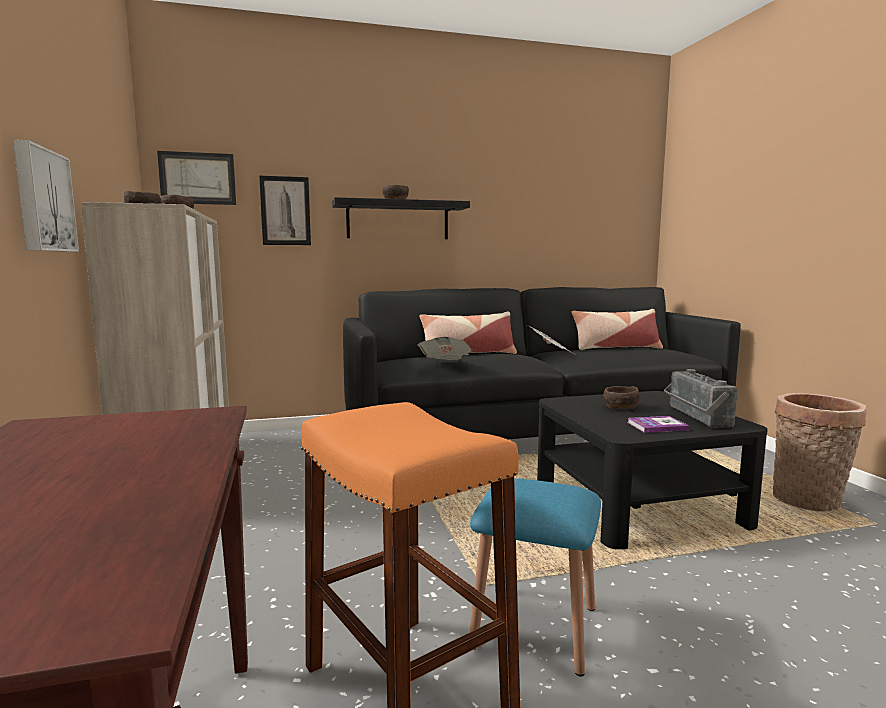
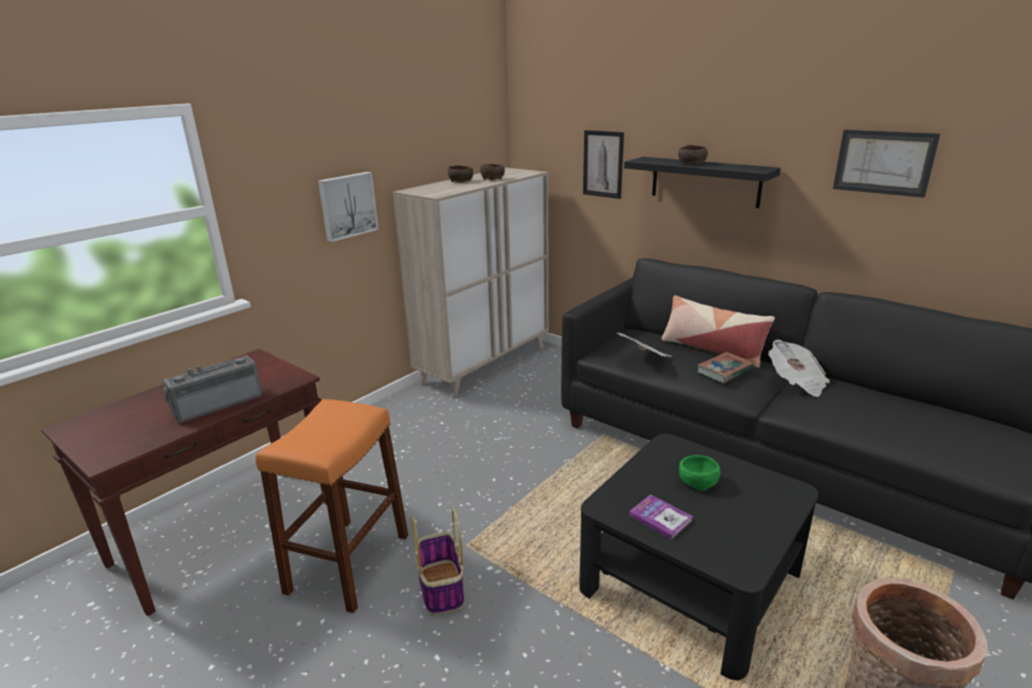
camera: 55 degrees right, 15 degrees up
(197, 178) = (542, 132): picture -> picture (883, 162)
(509, 356) = (724, 371): none -> book
(534, 626) = (441, 587): blue stool -> basket
(616, 348) = (916, 406): pillow -> none
(619, 408) = (697, 481): brown bowl -> green bowl
(695, 417) = (730, 534): radio -> radio (217, 403)

